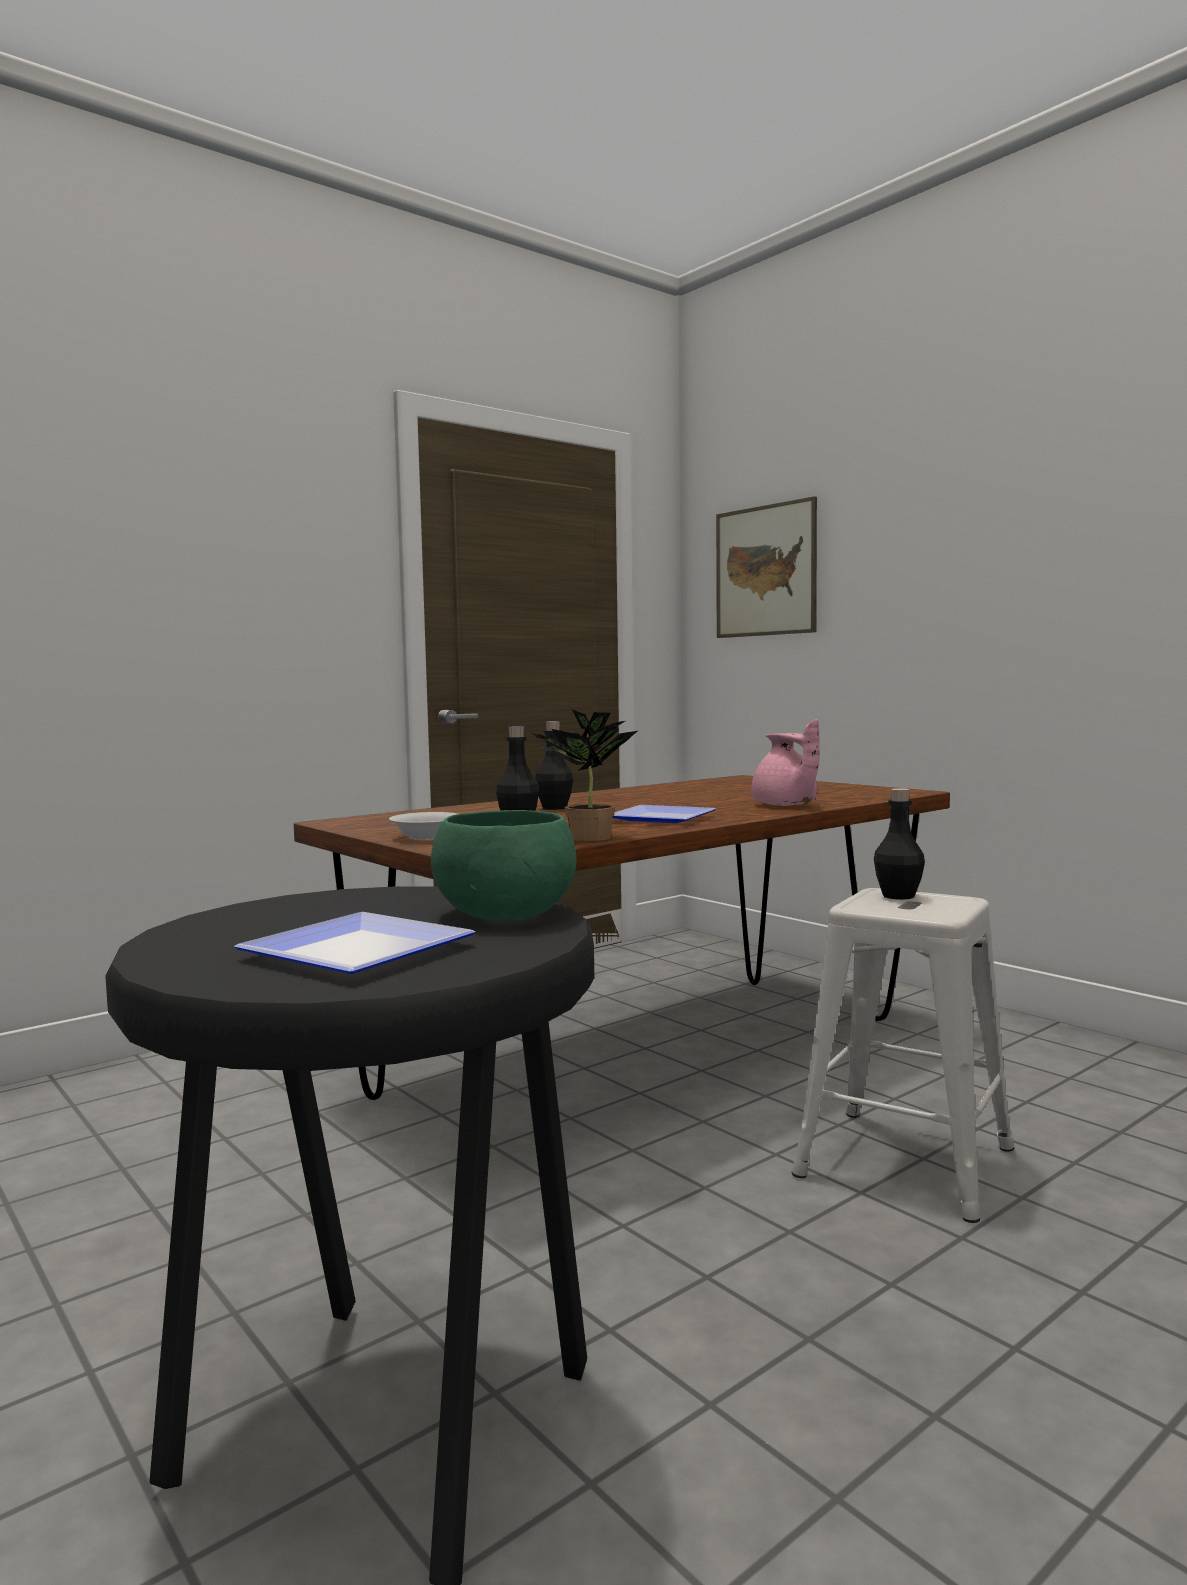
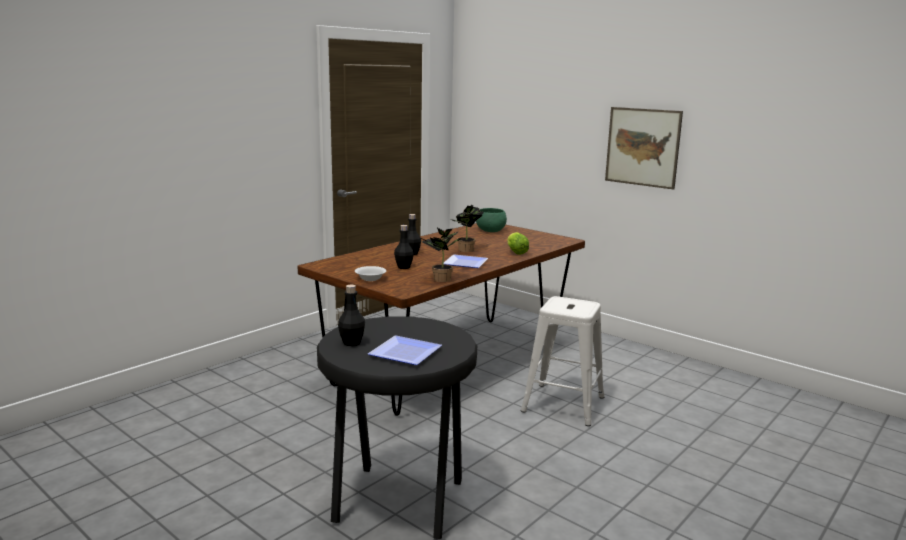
camera: 10 degrees left, 10 degrees up
(503, 914) = (440, 332): green bowl -> green bowl (490, 230)
(676, 804) = (466, 251): none -> potted plant
(765, 571) = (499, 113): picture -> picture (642, 147)
(785, 805) = (515, 252): pink teapot -> lettuce
(898, 896) = (565, 301): black bottle -> black bottle (352, 343)

